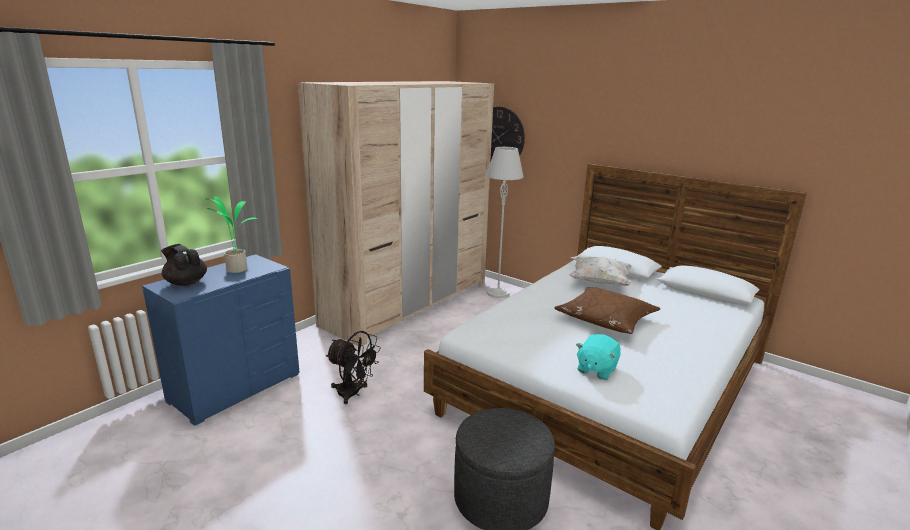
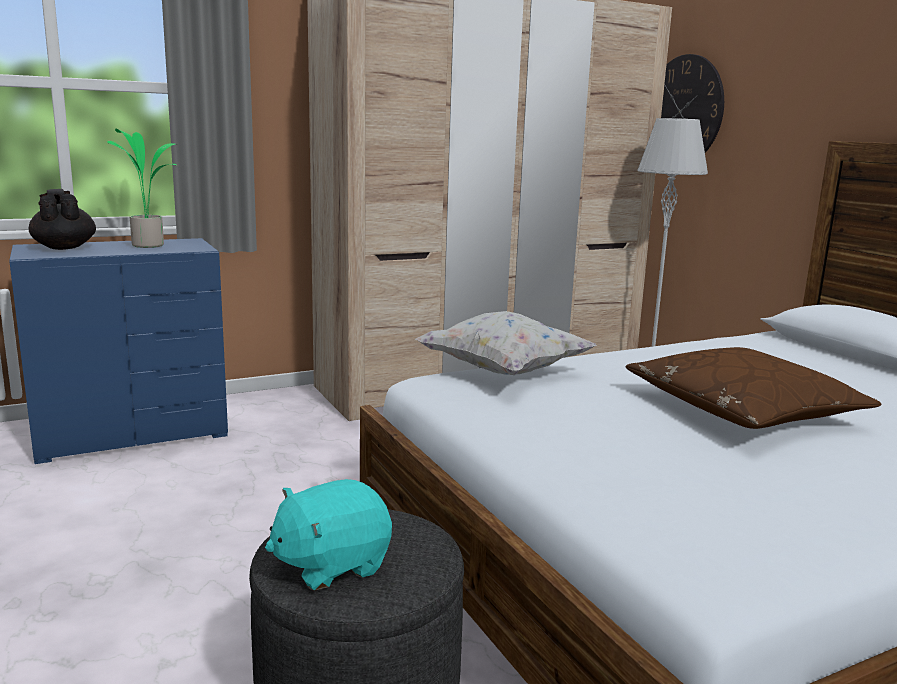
camera: 25 degrees right, 5 degrees down
(353, 394) = (276, 476): black fan -> none
(596, 369) = (623, 474): turquoise plush toy -> turquoise plush toy (331, 564)
(599, 282) = (793, 362): white pillow -> white pillow (502, 372)

